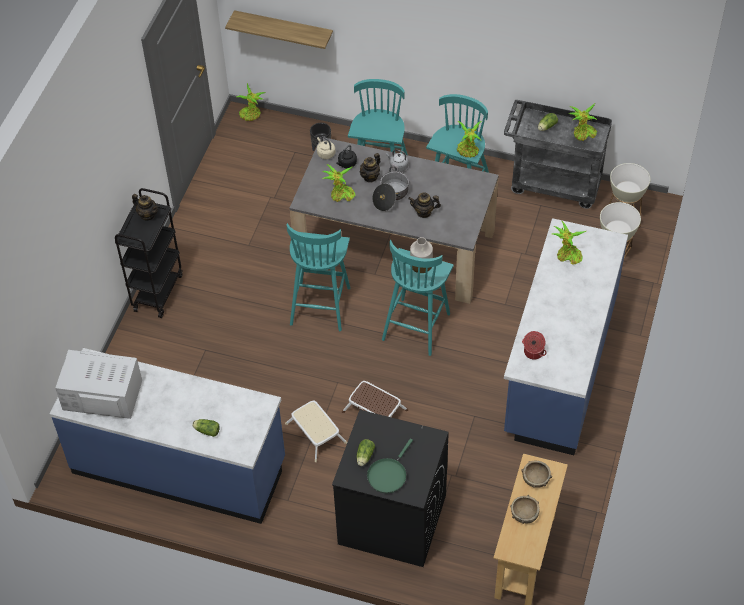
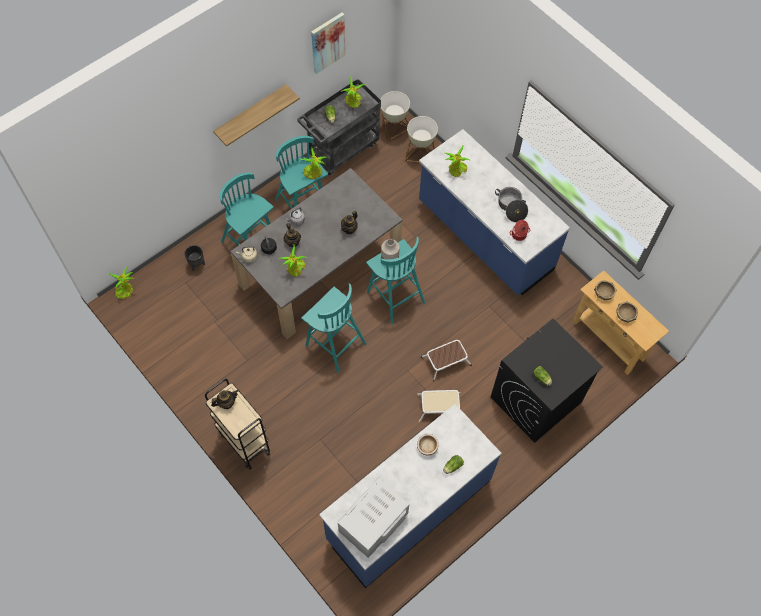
camera: 60 degrees left, 10 degrees up
(157, 292) = (244, 444): black cart -> beige cart
(214, 398) = (427, 447): none -> bowl
(284, 29) = (125, 212): shelf -> shelf (251, 114)
(388, 474) = (565, 372): green frying pan -> none
(390, 196) = (319, 240): cooking pot -> cooking pot (511, 207)
(578, 38) = (327, 42): none -> picture

